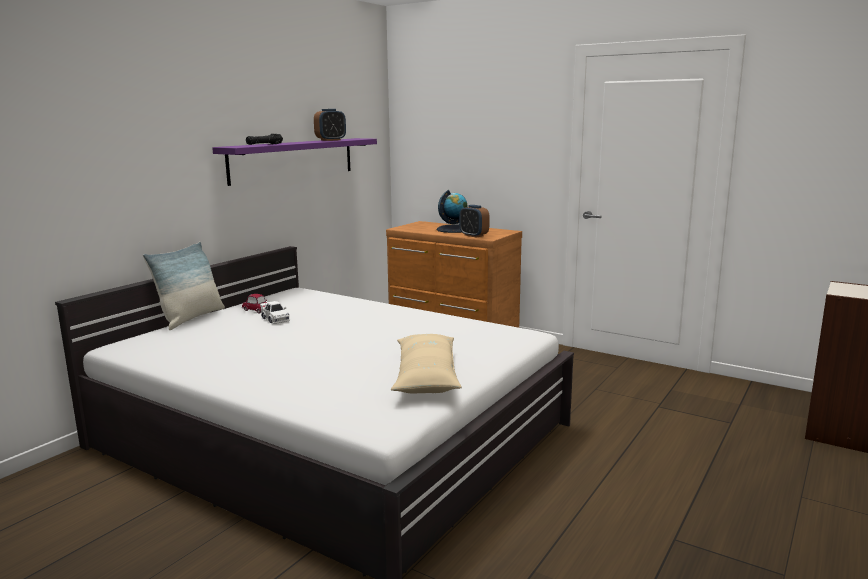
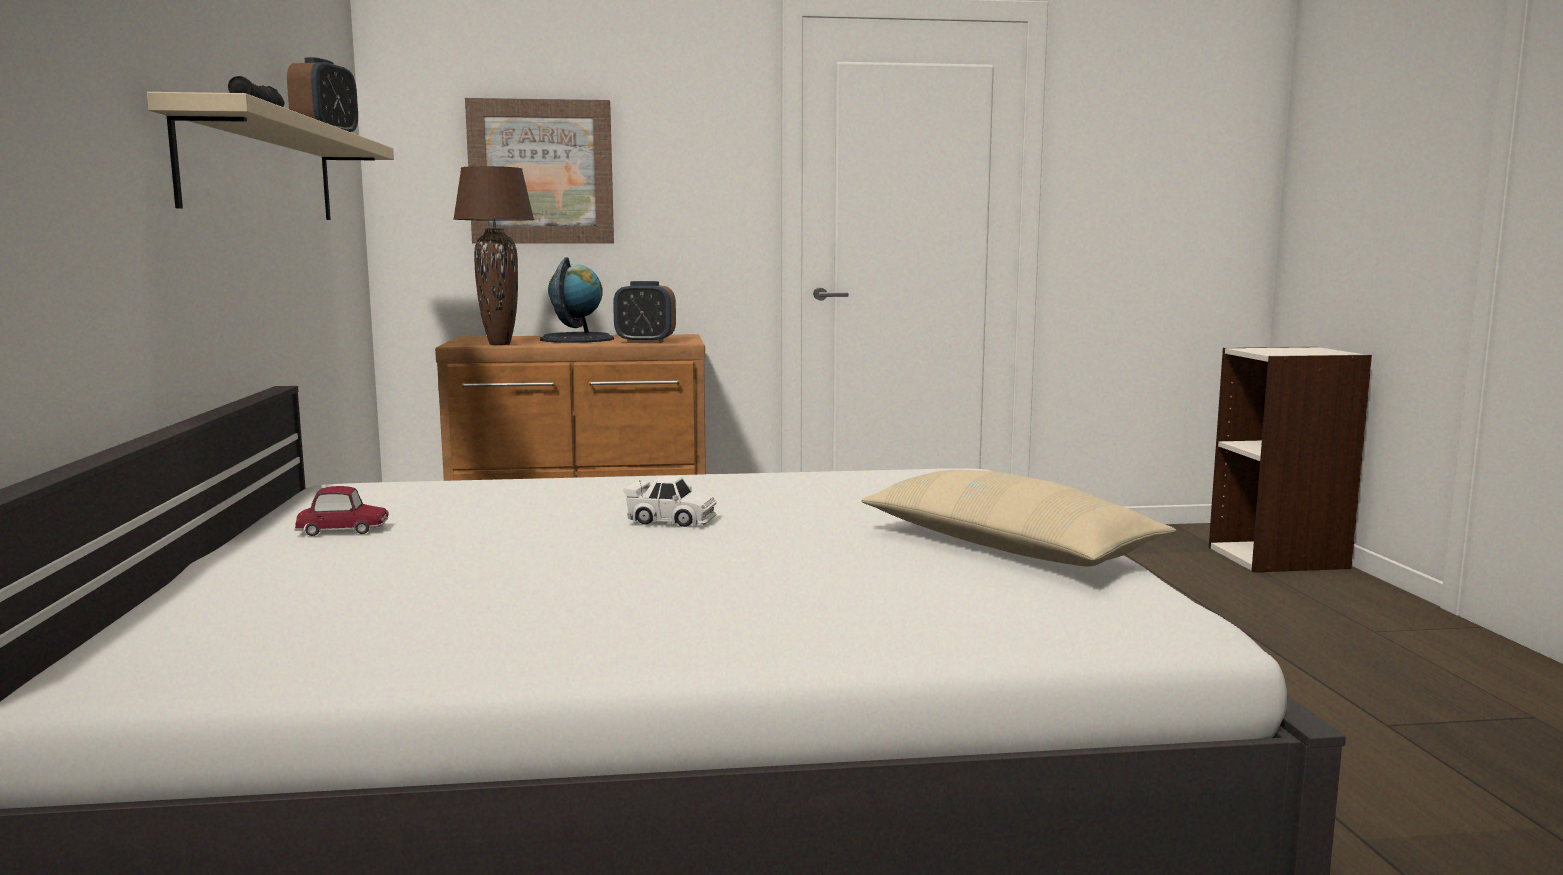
camera: 40 degrees left, 5 degrees down
(191, 318) = (184, 575): pillow -> none
(275, 319) = (439, 535): white toy car -> white toy car (671, 520)
(293, 160) = (262, 170): purple shelf -> beige shelf
(413, 230) = (499, 344): none -> brown table lamp
(457, 144) = (541, 172): none -> picture

